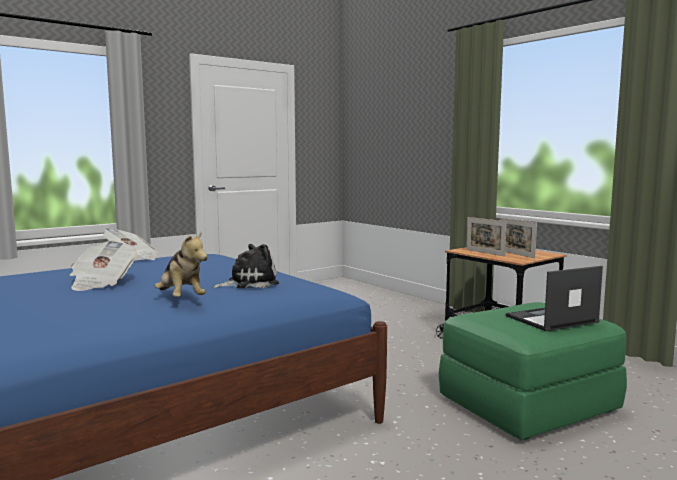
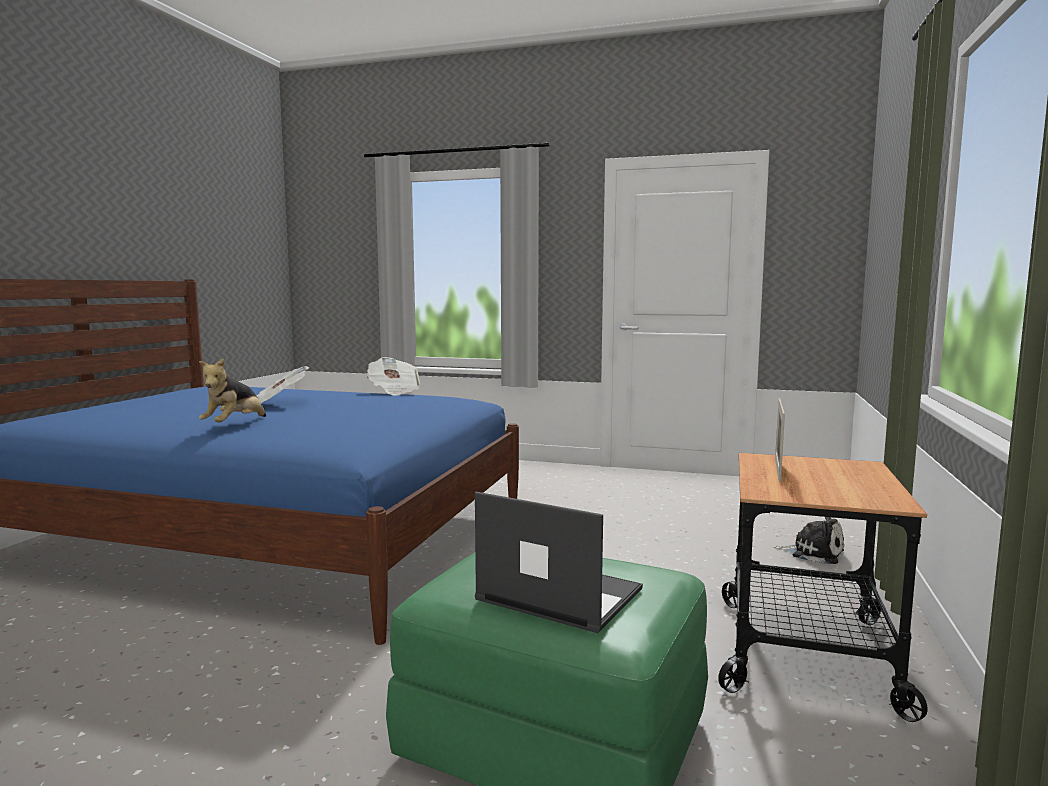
camera: 55 degrees right, 0 degrees up
(249, 283) = (328, 427): plush toy -> plush toy (813, 553)
(516, 254) = (820, 486): picture frame -> none

